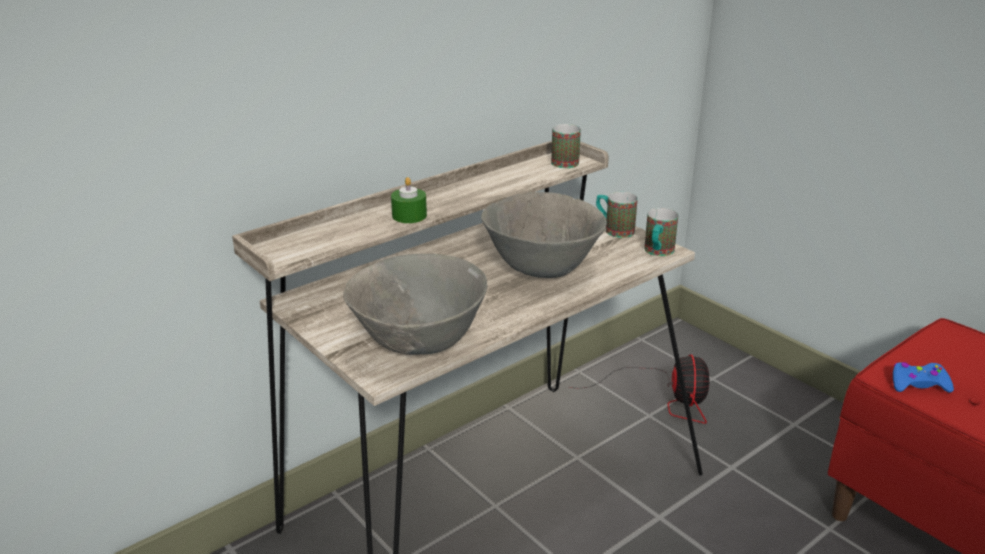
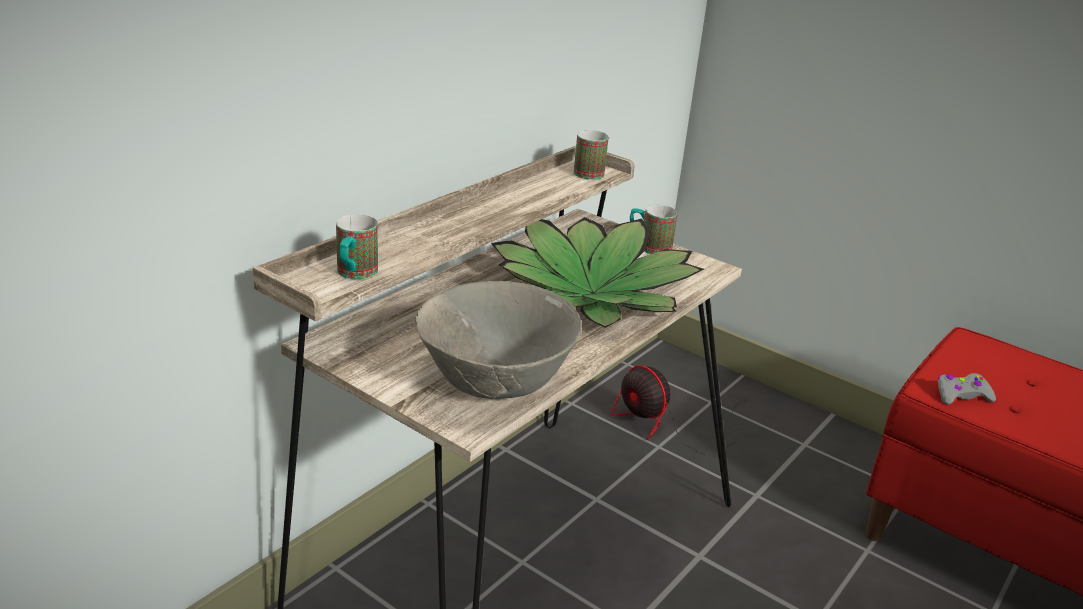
camera: 15 degrees left, 0 degrees up
(409, 216) = (446, 237): green candle -> none
(541, 269) = (591, 293): grey bowl -> potted plant
(657, 252) = (704, 270): mug -> mug (354, 274)
(664, 398) = (668, 426): fan -> fan turned 150 degrees clockwise
(918, 384) = (961, 396): blue game controller -> grey game controller

